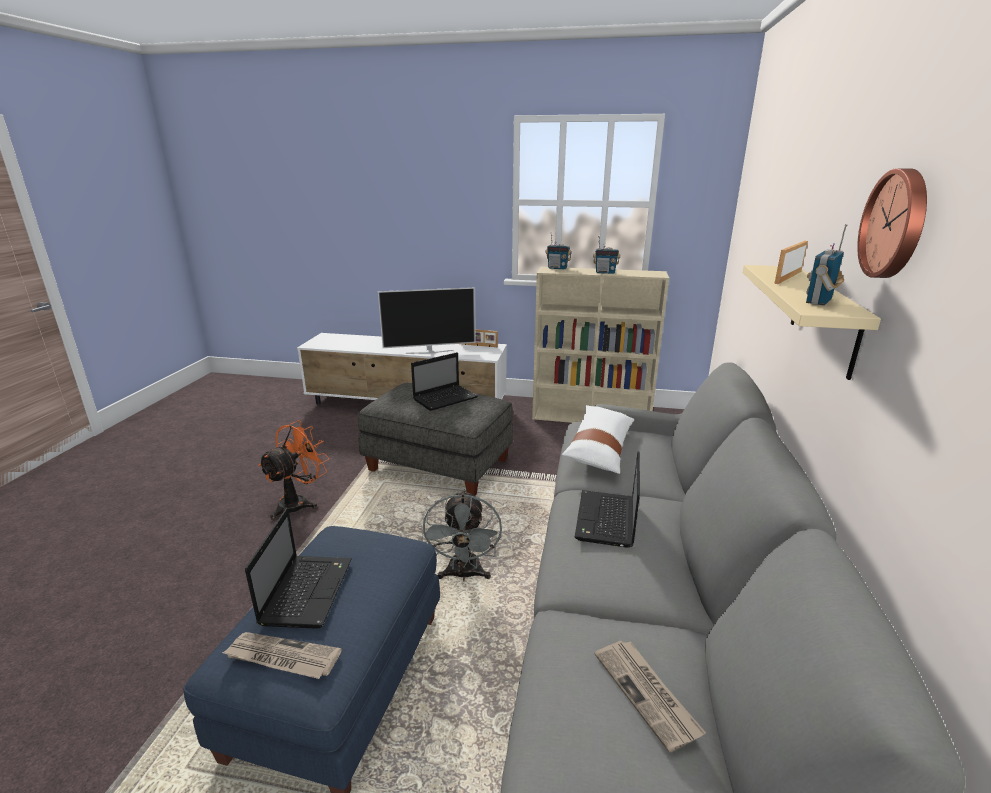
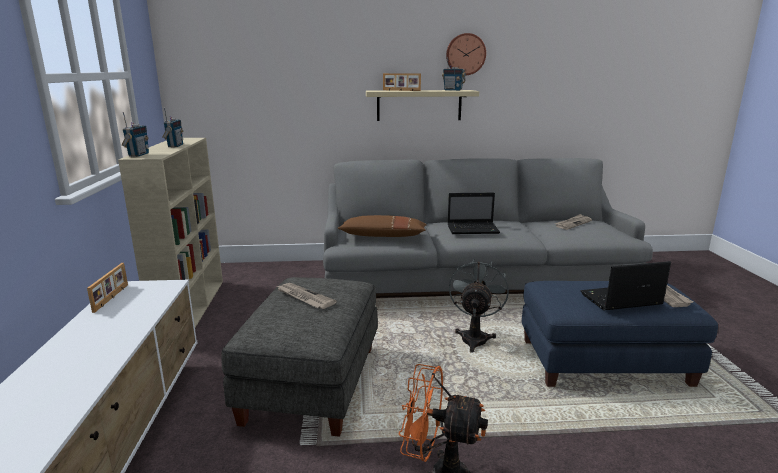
camera: 105 degrees left, 5 degrees down
(429, 351) = (128, 328): television -> none
(446, 398) = (304, 297): laptop -> newspaper
(464, 575) = (475, 337): grey fan -> grey fan turned 60 degrees counterclockwise
(599, 448) = (383, 236): white pillow -> brown pillow

